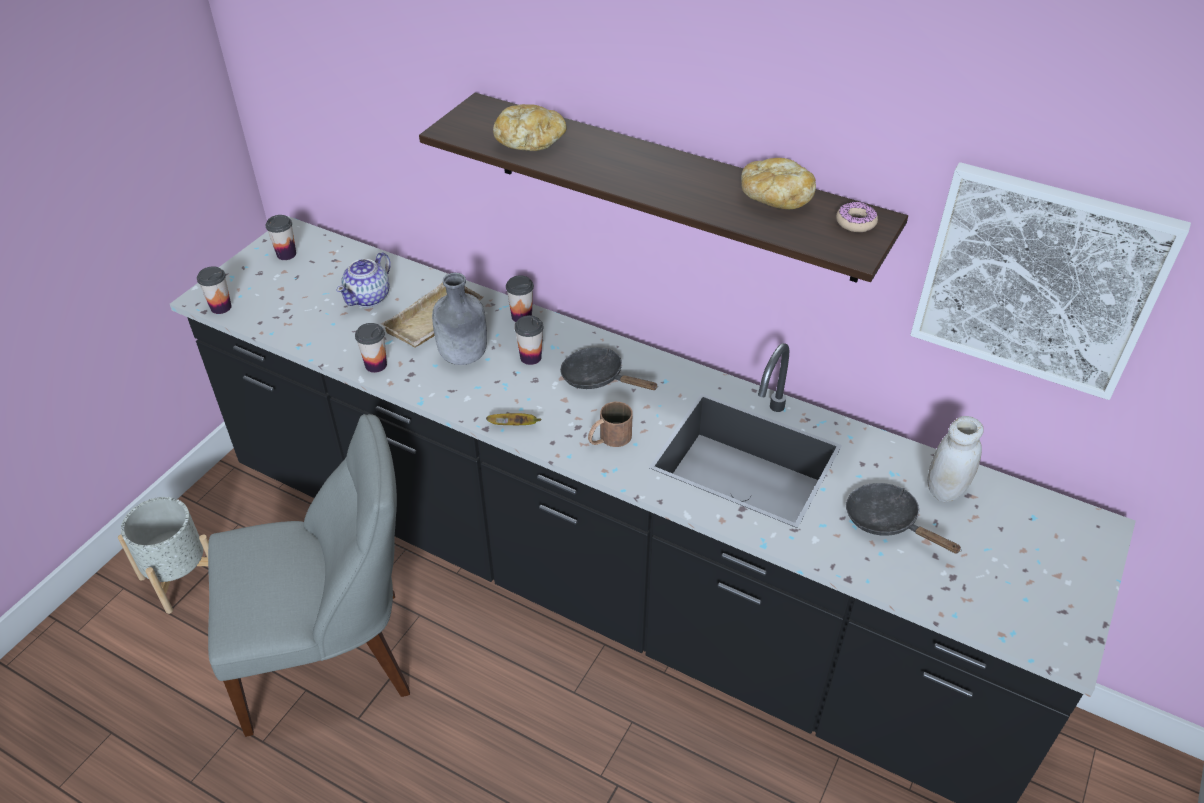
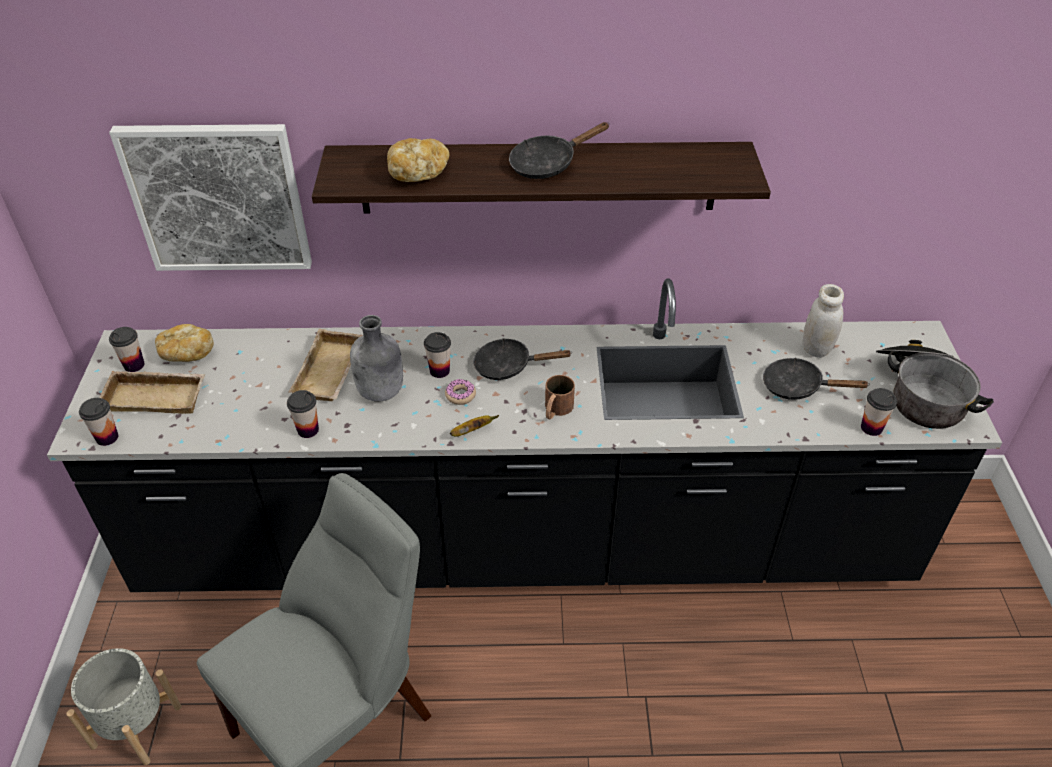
camera: 30 degrees left, 0 degrees up
(283, 287) = (157, 396): none -> beige tray
(369, 297) = (250, 374): teapot -> none
(521, 316) = (404, 340): cup -> cup (871, 428)
(661, 171) = (548, 164): none -> black frying pan
(774, 199) = (651, 159): bread -> bread (186, 354)
(855, 222) = (724, 158): donut -> donut (460, 395)
(1032, 591) = (920, 394): none -> cooking pot
(1038, 280) = (857, 163): picture -> picture (218, 198)

